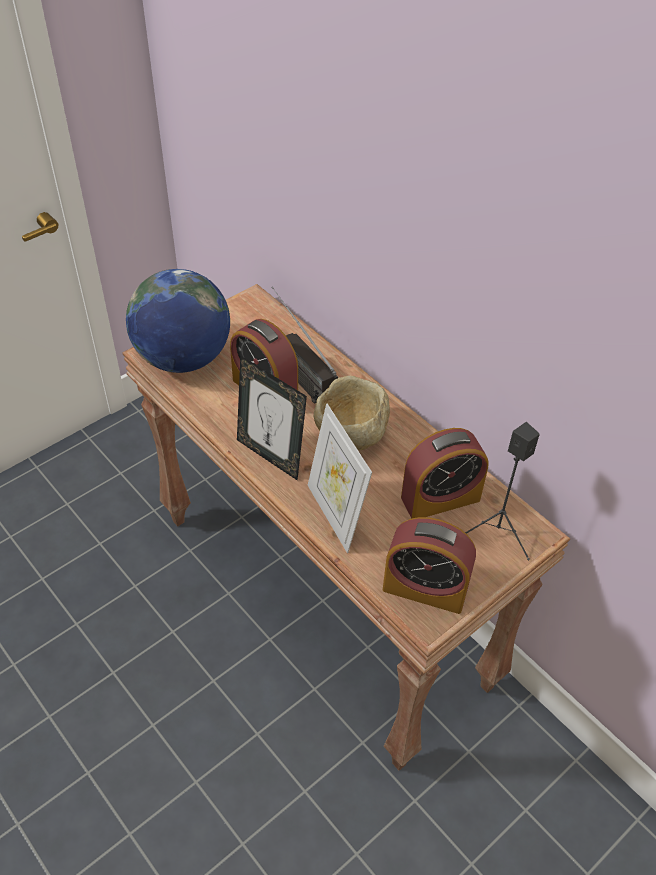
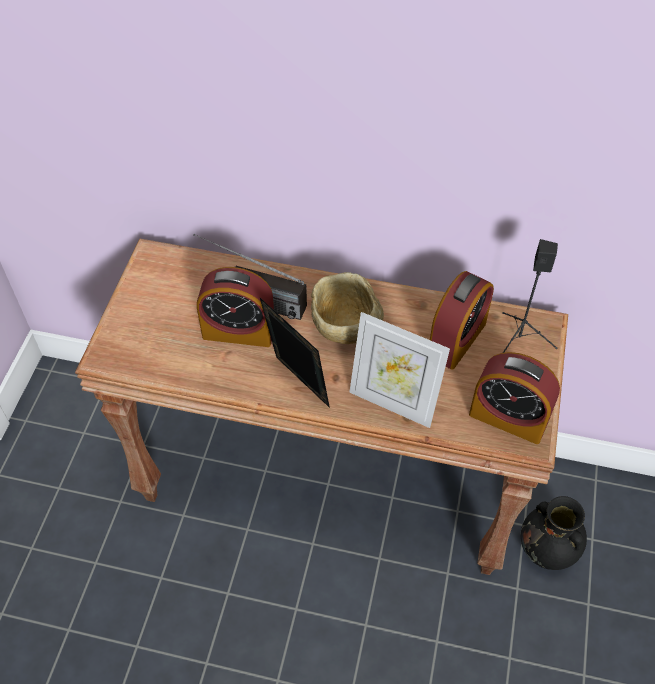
camera: 35 degrees left, 5 degrees up
(183, 358) = (139, 344): globe -> none
(271, 455) = (297, 385): picture frame -> picture frame turned 135 degrees counterclockwise
(425, 588) = (508, 417): alarm clock -> alarm clock turned 45 degrees clockwise
(472, 788) = (547, 550): none -> black vase

